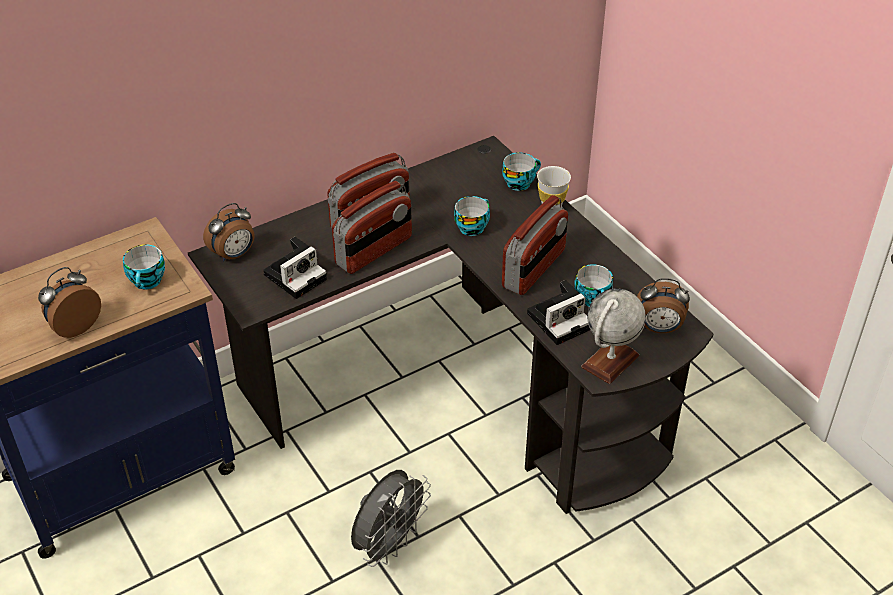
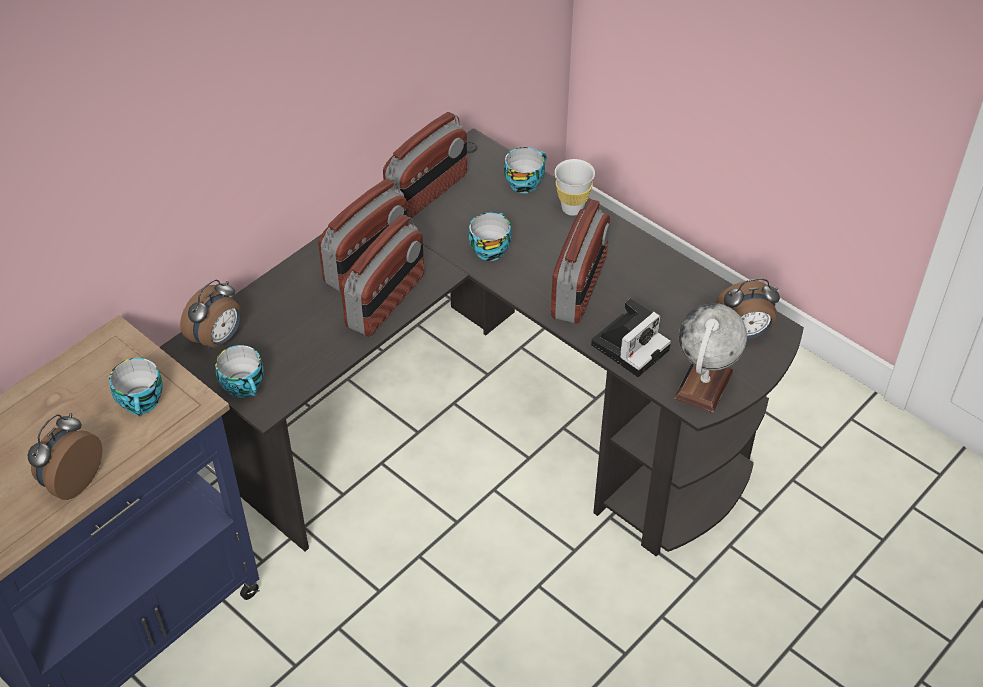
camera: 15 degrees left, 5 degrees up
(296, 275) = (304, 351): camera -> none
(389, 544) = (470, 638): grey fan -> none
(438, 177) = (427, 193): none -> radio
(594, 299) = (659, 312): cup -> cup (245, 386)

